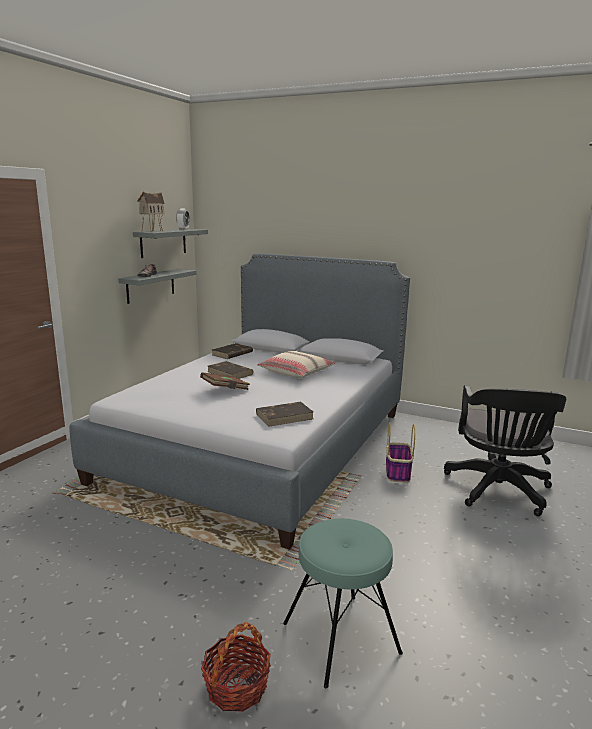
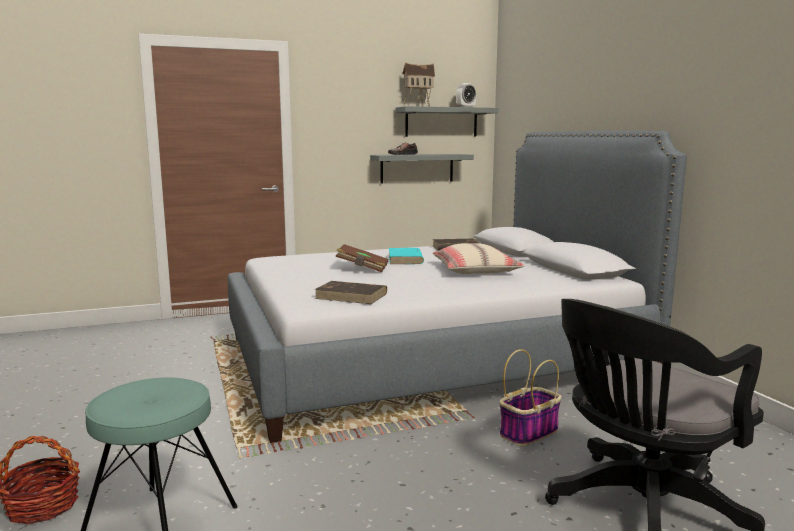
camera: 45 degrees right, 5 degrees down
(230, 373) = (405, 259): brown book -> turquoise book

